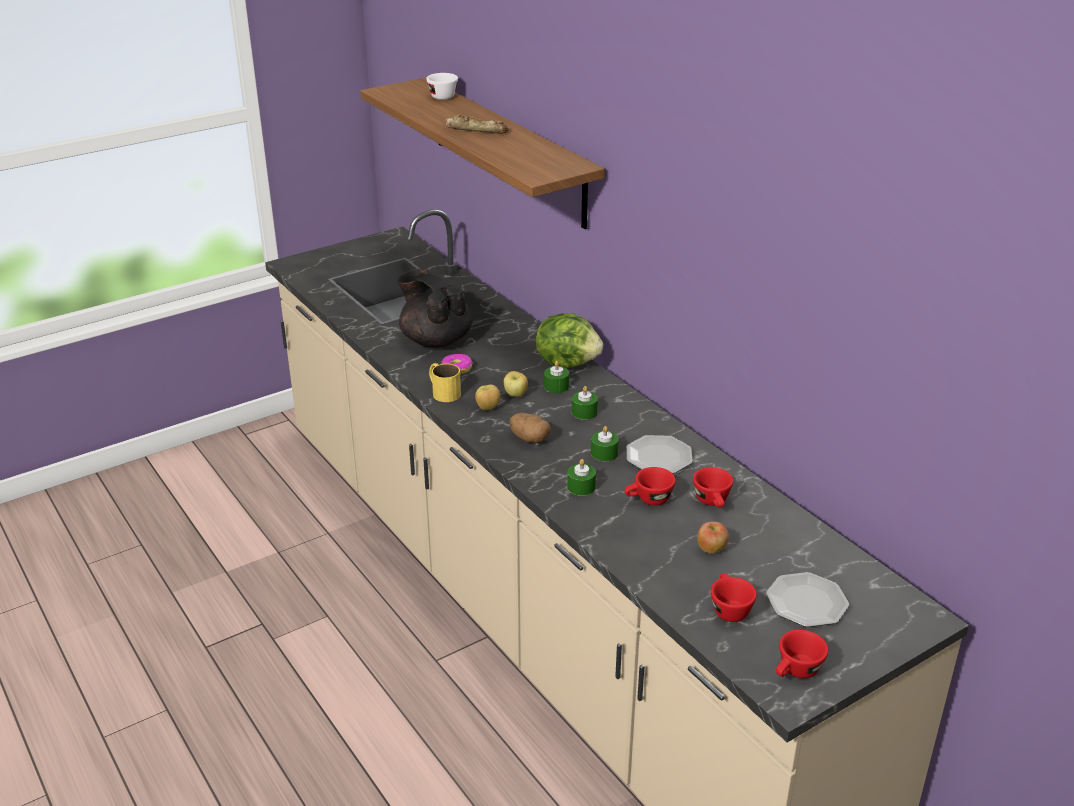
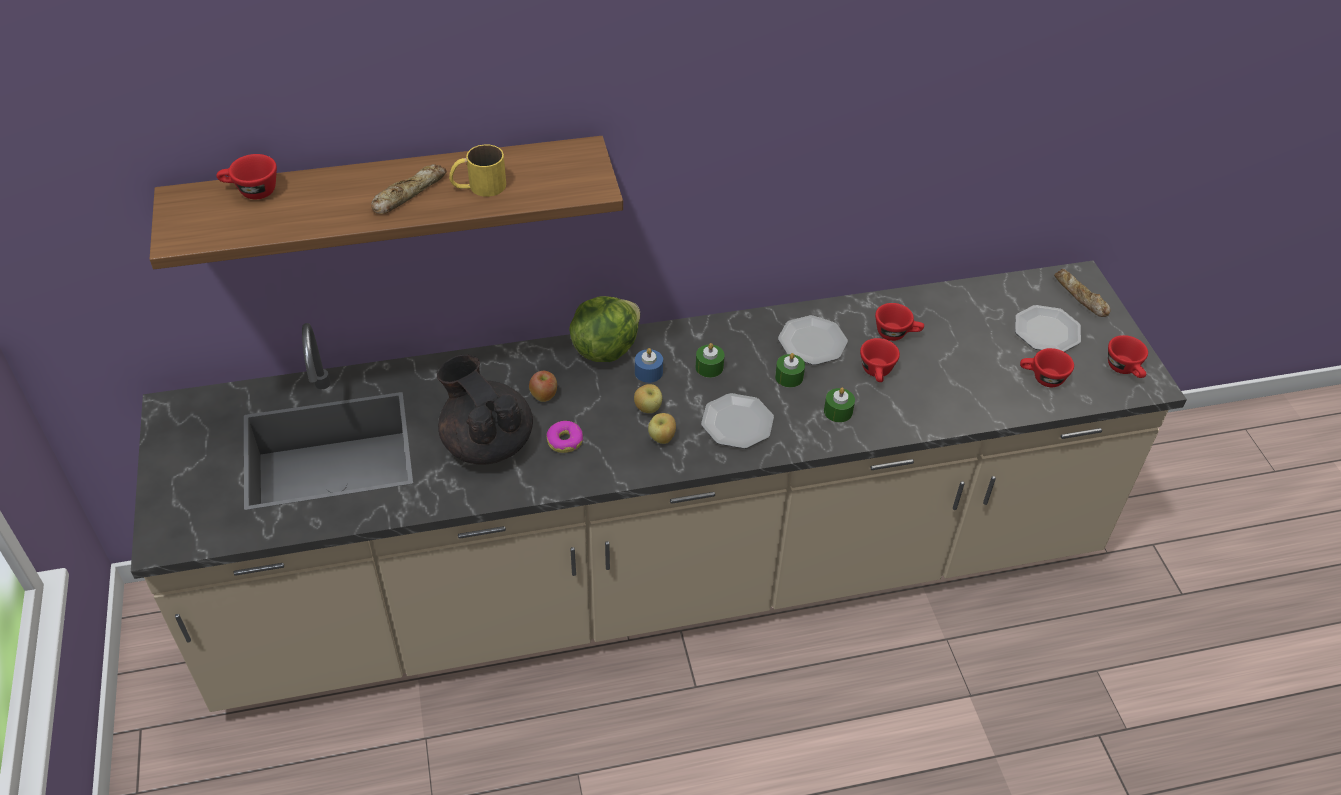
camera: 70 degrees left, 15 degrees up
(435, 340) = (486, 442): black teapot -> black teapot turned 75 degrees clockwise
(441, 96) = (251, 191): white cup -> red cup
(442, 391) = (607, 466): yellow mug -> yellow mug (478, 186)
(529, 439) = (738, 423): potato -> plate
(556, 386) = (648, 372): green candle -> blue candle
(711, 549) = (963, 359): apple -> apple (544, 396)
(889, 621) = (1080, 297): none -> bread

